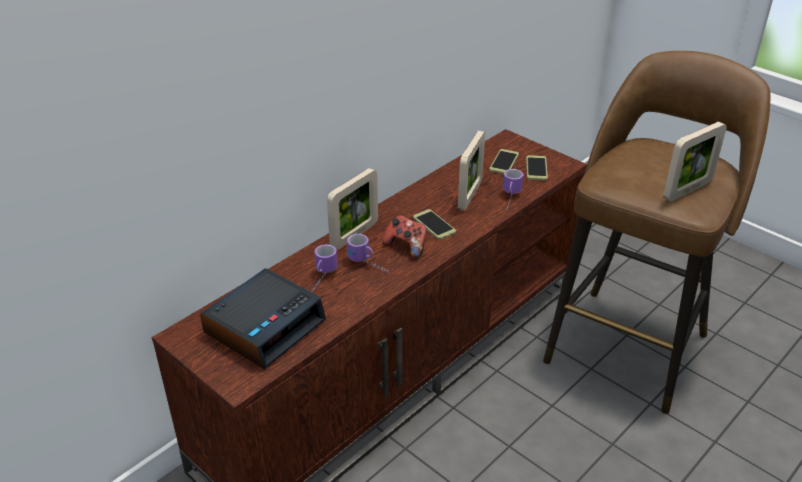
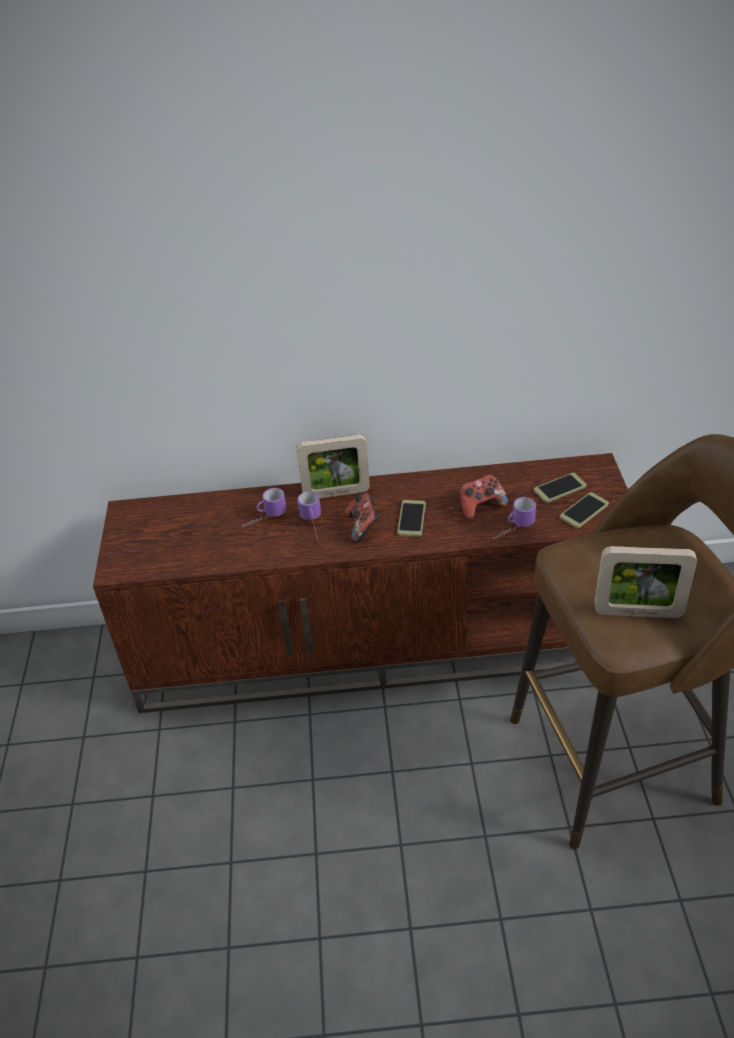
camera: 45 degrees right, 5 degrees up
(265, 326) = (182, 535): alarm clock -> none
(470, 196) = (480, 507): picture frame -> game controller

